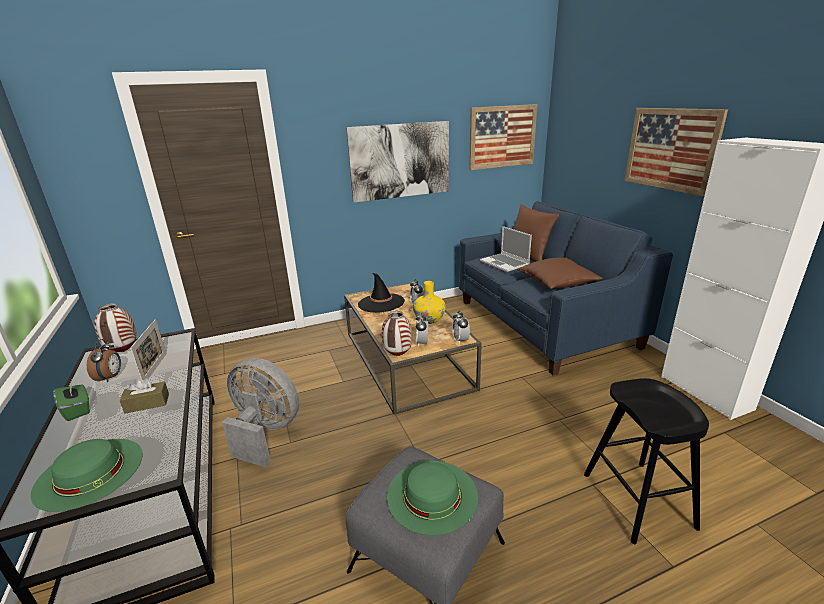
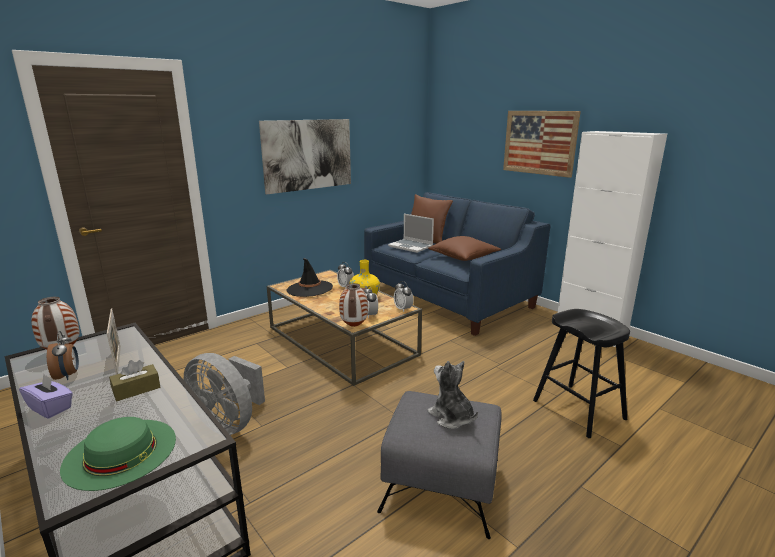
camera: 20 degrees left, 5 degrees down
(77, 410) = (51, 408): green tissue box -> purple tissue box
(265, 432) = (229, 423): grey fan -> grey fan turned 150 degrees counterclockwise
(432, 495) = (451, 417): green hat -> plush toy
(502, 137) = (392, 135): picture -> none

